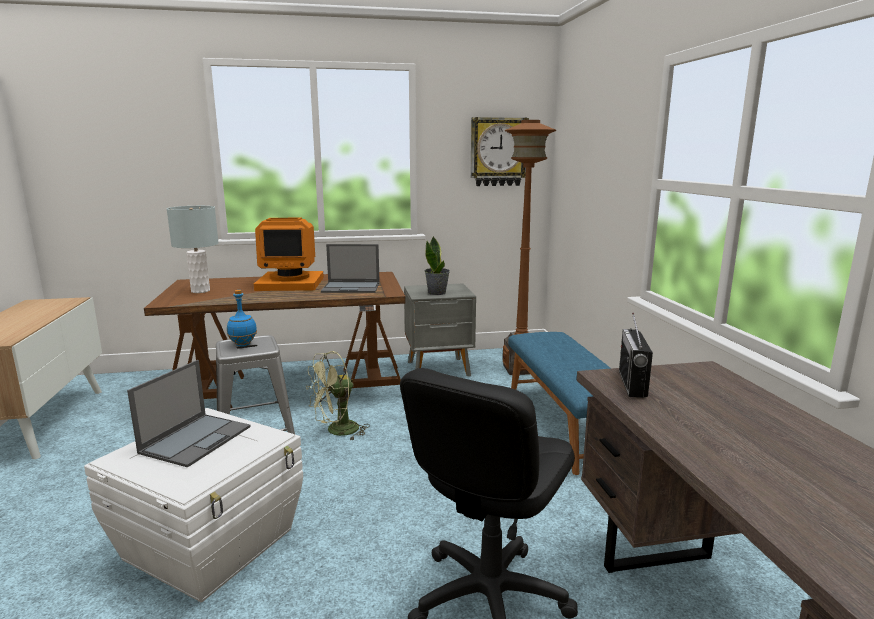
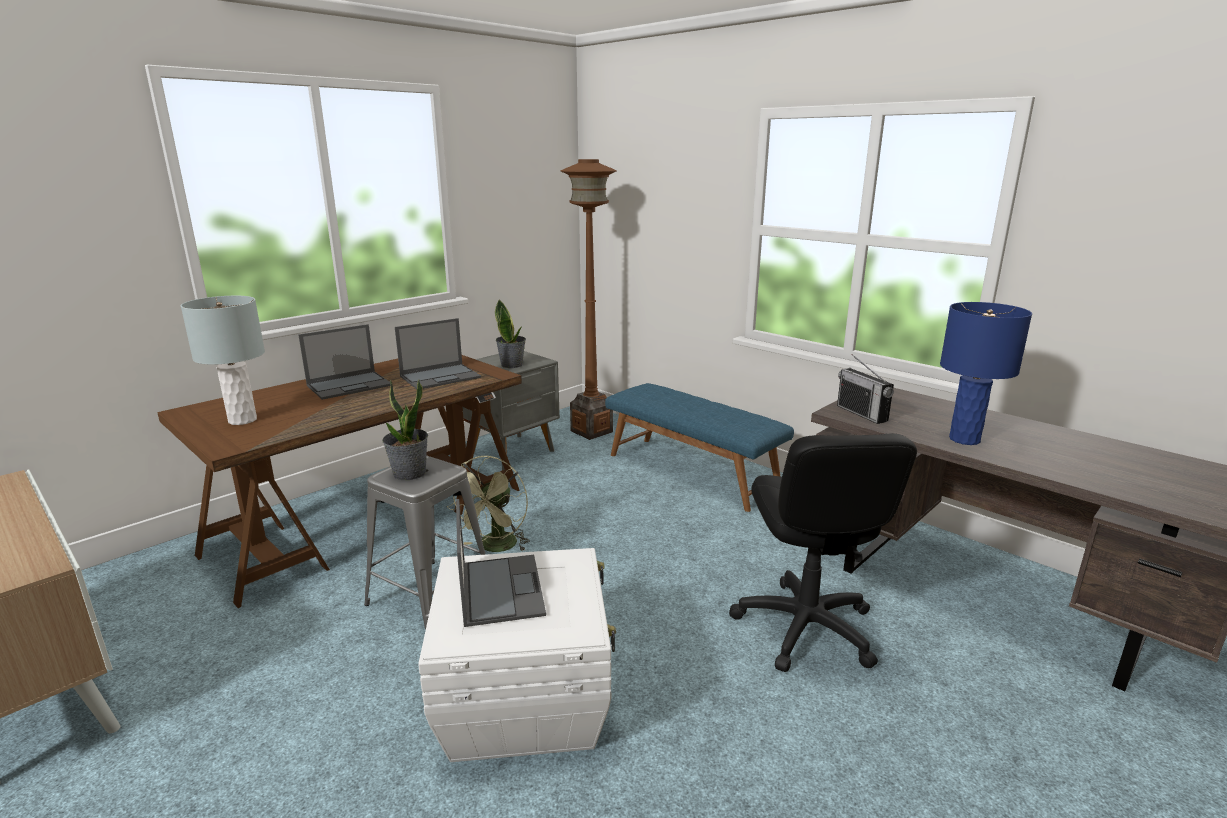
camera: 35 degrees left, 5 degrees up
(243, 345) = (409, 473): blue bottle -> potted plant
(291, 283) = (350, 385): monitor -> laptop
(498, 152) = (529, 192): wall clock -> none
(709, 439) = (964, 439): none -> blue table lamp

